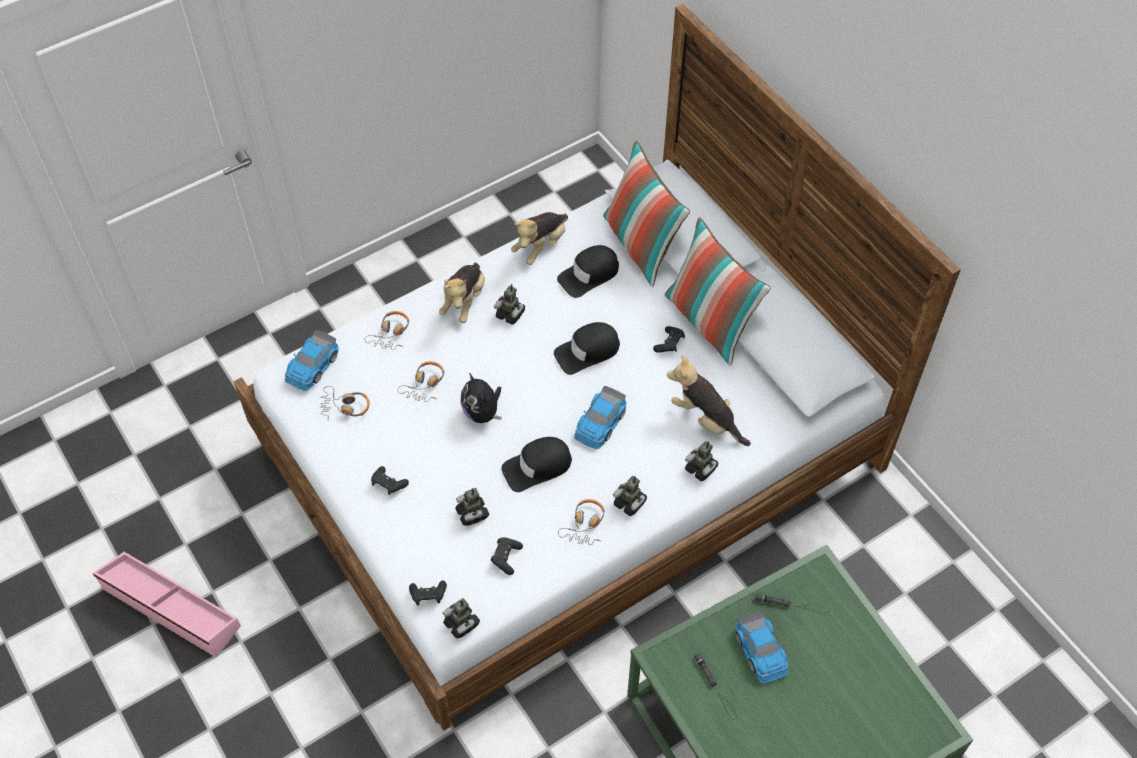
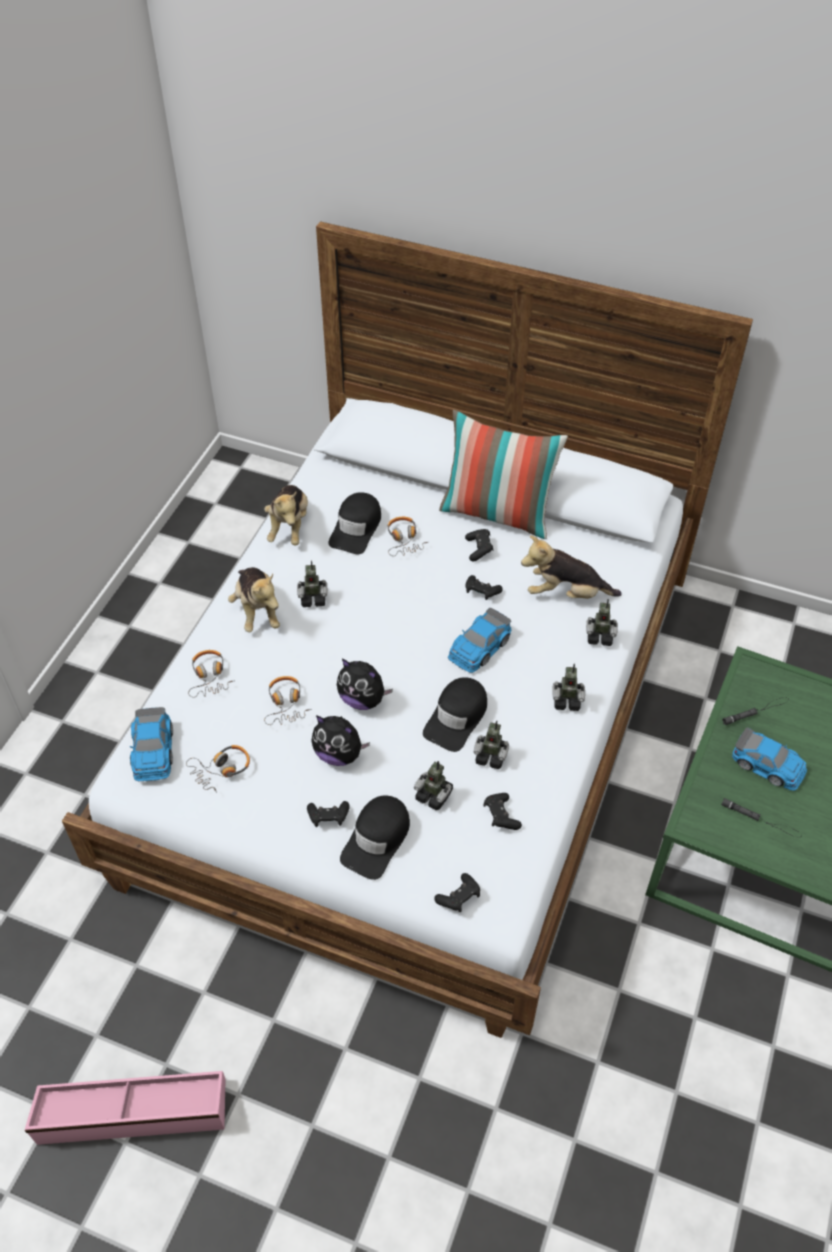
camera: 35 degrees left, 5 degrees down
(433, 443) = (339, 754): none -> plush toy
(462, 624) = (514, 903): toy robot -> toy robot (491, 756)
(585, 525) = (545, 743): headphones -> headphones (404, 540)
(587, 351) = (413, 593): black cap -> black cap (377, 840)
(600, 423) = (479, 647): toy car -> toy car turned 45 degrees clockwise
(640, 380) = (481, 592): none -> black game controller
(641, 245) = (382, 481): pillow -> none

